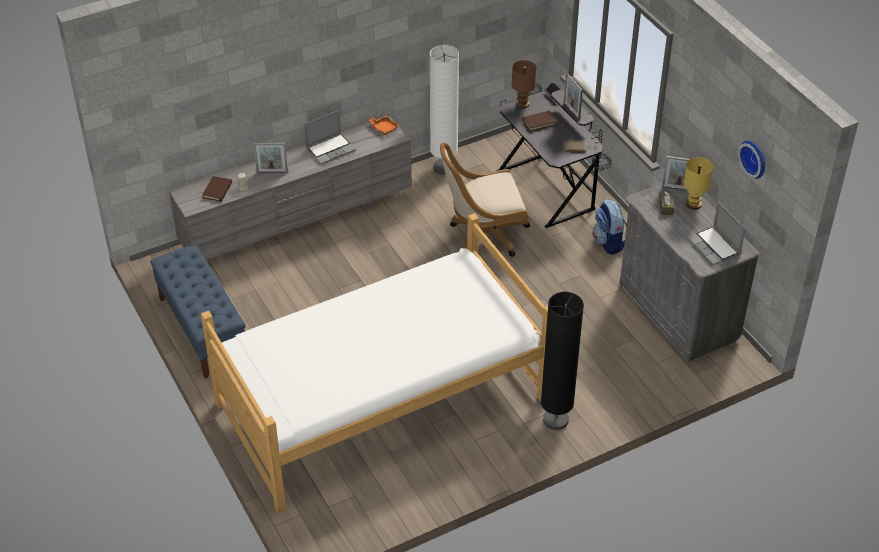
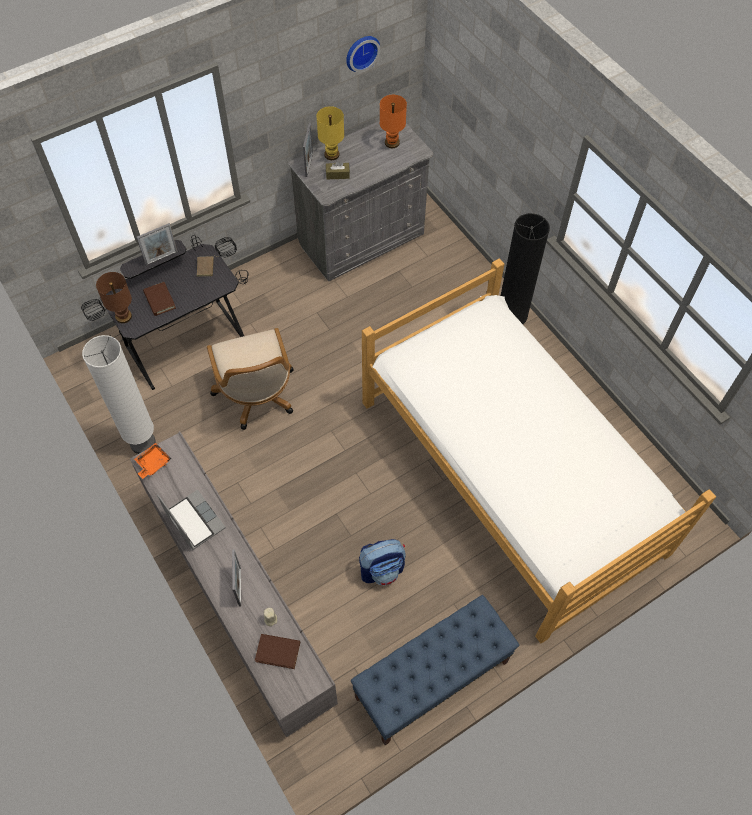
camera: 95 degrees left, 15 degrees up
(609, 242) = (268, 289): backpack -> backpack (382, 569)
(714, 247) = (392, 142): laptop -> orange table lamp

